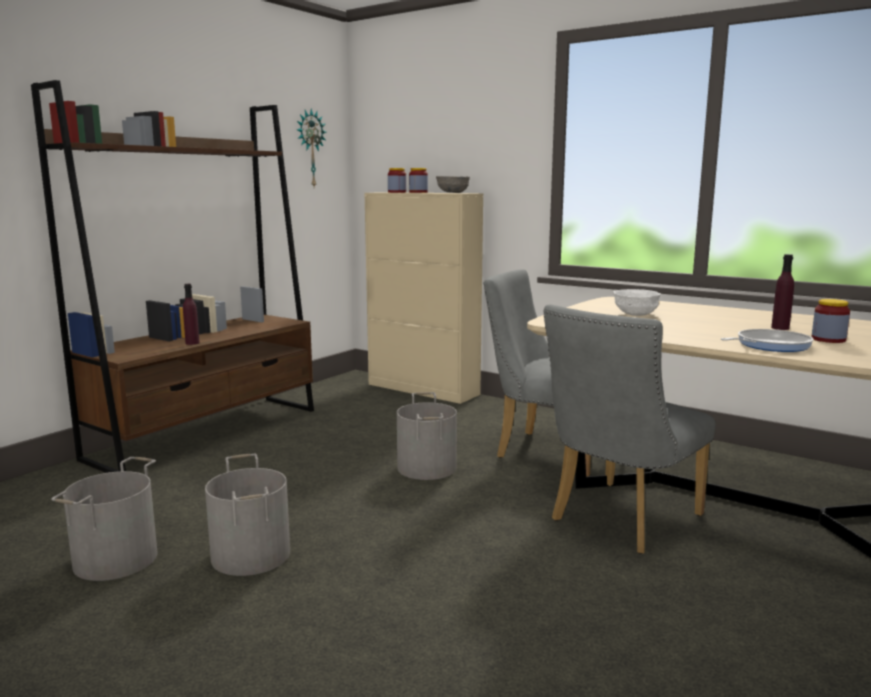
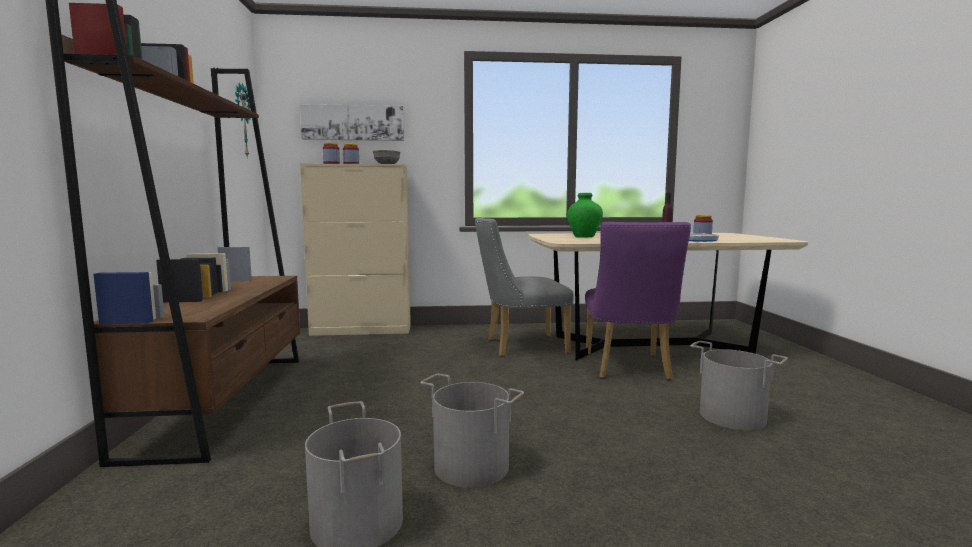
camera: 40 degrees left, 5 degrees down
(192, 343) = (234, 299): purple bottle -> none
(427, 467) = (470, 373): grey bucket -> grey bucket (732, 416)
(430, 140) = (353, 123): none -> picture
(619, 520) = (628, 368): grey chair -> purple chair
(636, 314) = (584, 237): white bowl -> green vase

